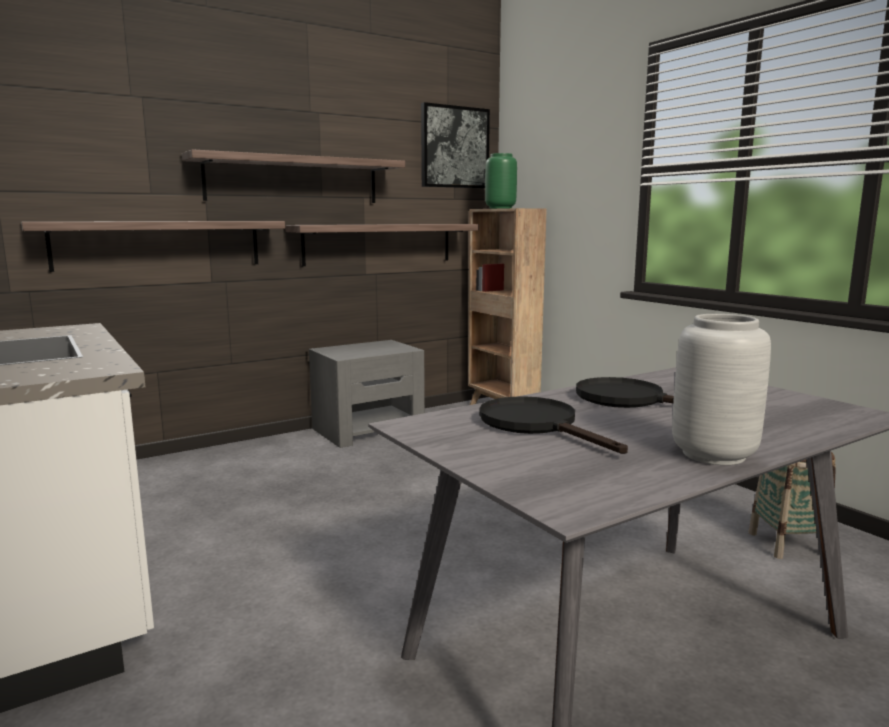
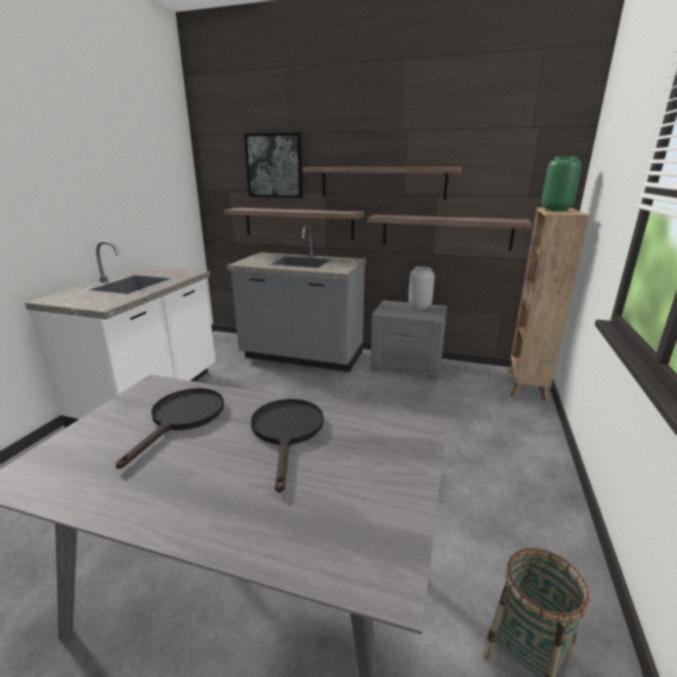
camera: 50 degrees right, 10 degrees up
(218, 466) = (302, 357): none -> grey counter
(454, 147) = (535, 149): picture -> picture (274, 166)
(715, 455) = (155, 509): grey vase -> grey vase (420, 307)

